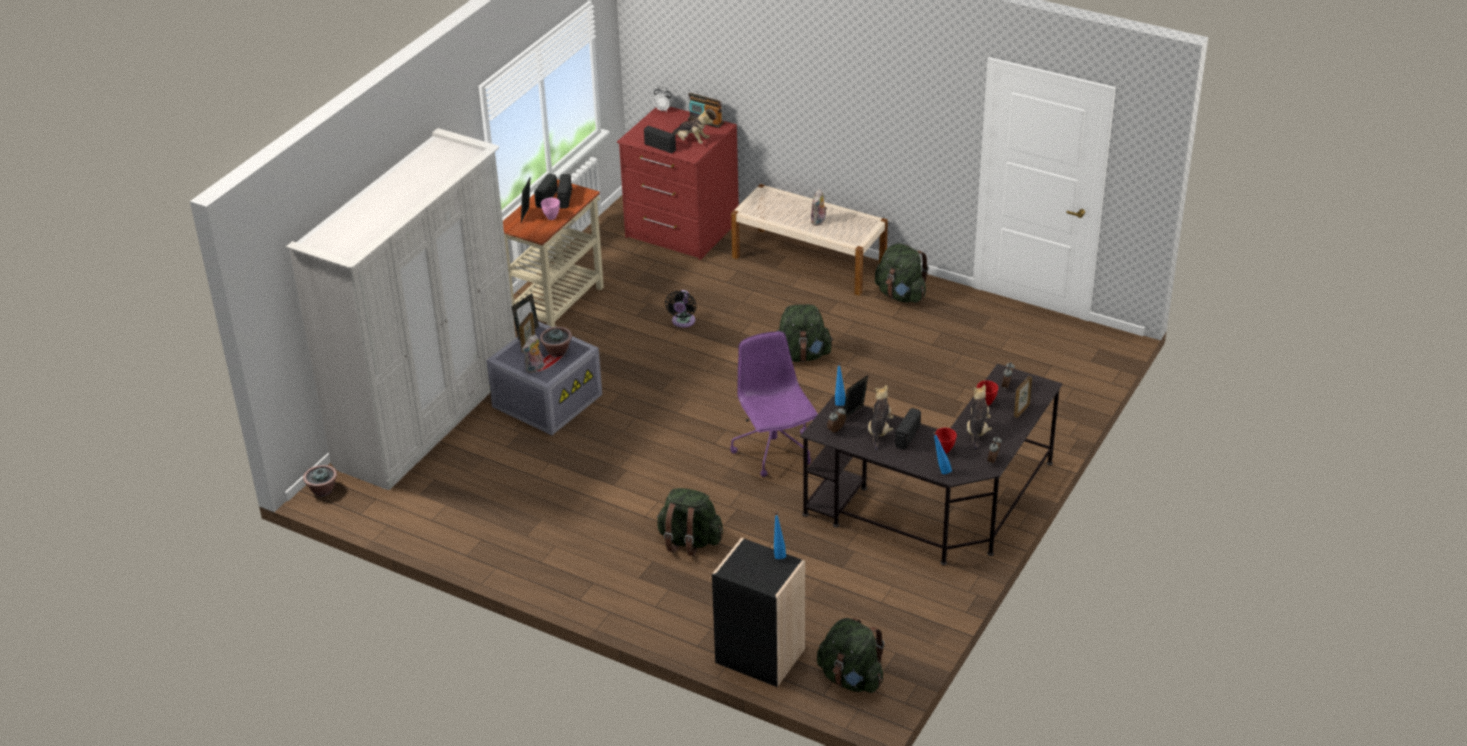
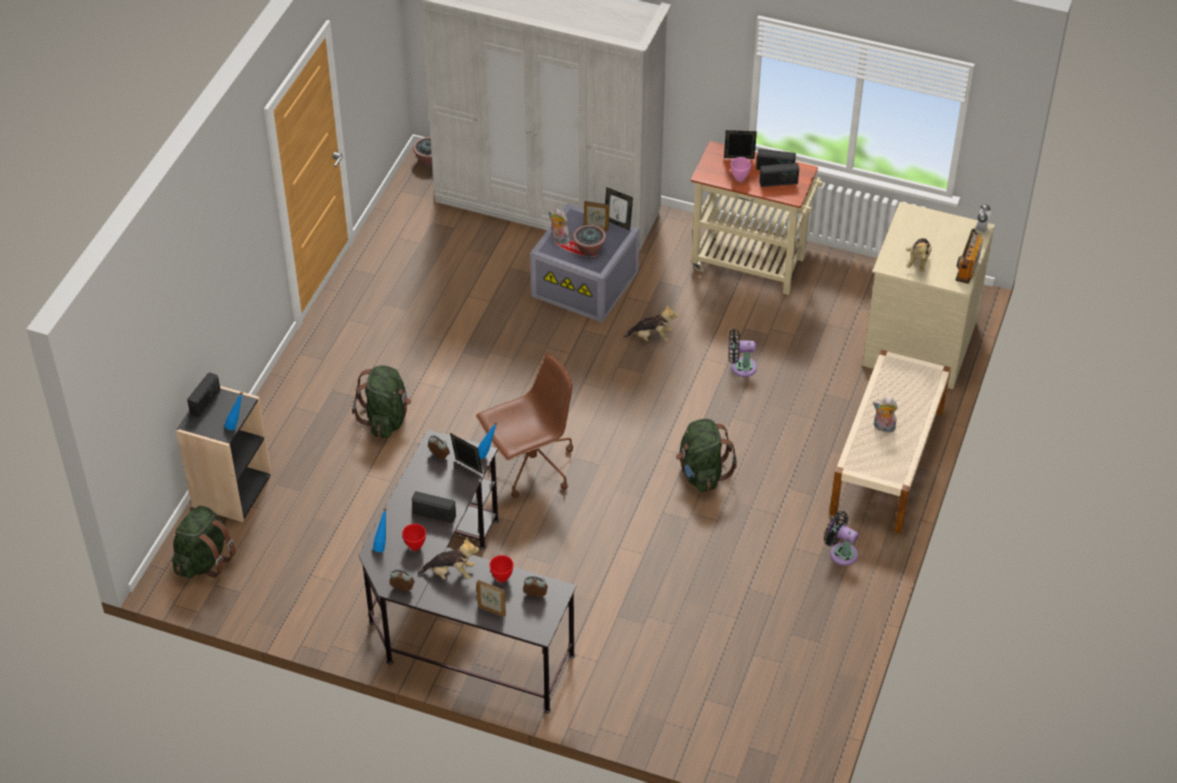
camera: 80 degrees right, 10 degrees up
(660, 147) = (898, 237): radio -> radio (205, 402)
(681, 230) = (918, 342): red dresser -> beige dresser
(775, 453) = (529, 468): purple office chair -> brown office chair
(879, 431) = (441, 491): plush toy -> plush toy (651, 337)
(901, 295) = (841, 552): green backpack -> black fan

